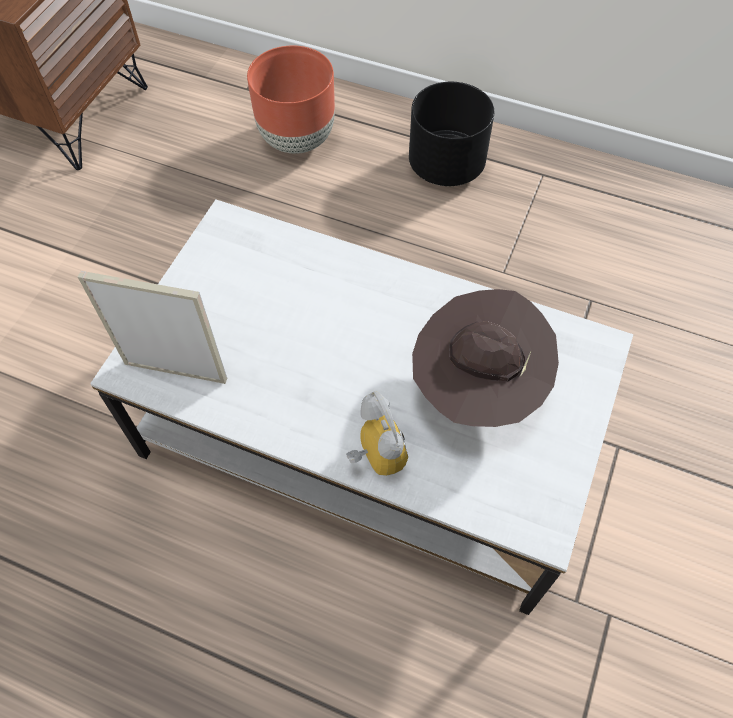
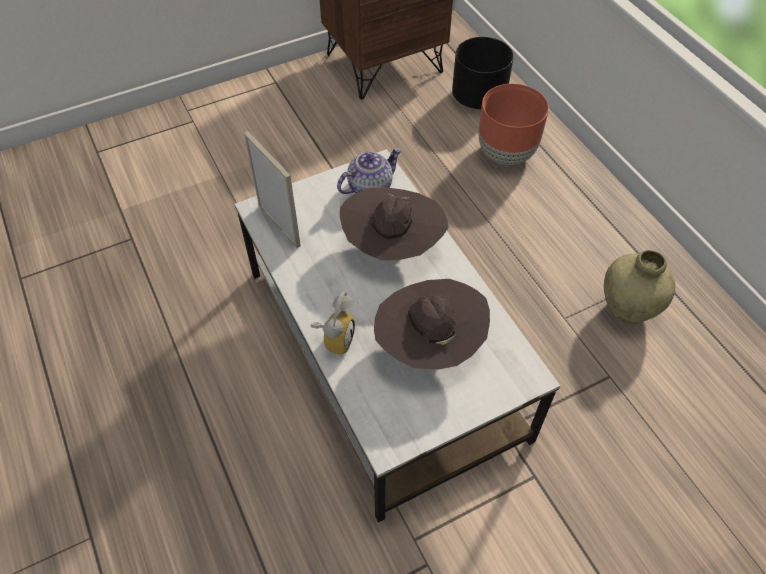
camera: 40 degrees right, 5 degrees down
(239, 254) = (370, 186): none -> teapot
(333, 306) = (392, 247): none -> brown hat
(445, 167) = (590, 228): black planter -> black planter (478, 98)
(548, 226) = (627, 310): none -> beige vase

